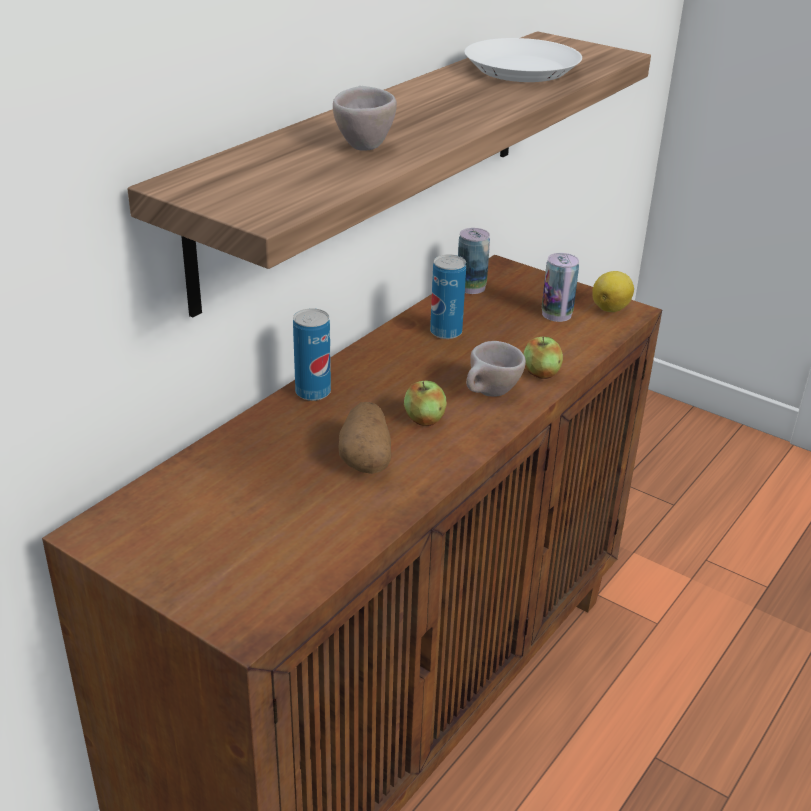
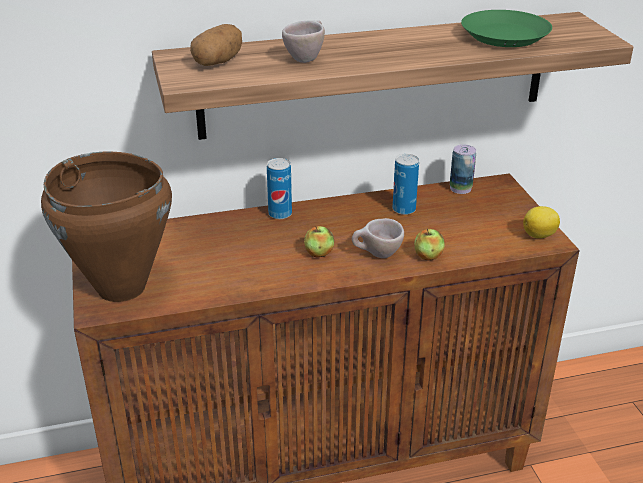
camera: 40 degrees right, 0 degrees up
(238, 579) = (121, 288): none -> brown cooking pot
(366, 458) = (259, 259): potato -> potato (218, 62)
(523, 70) = (505, 36): white plate -> green plate
(556, 314) = (494, 225): can -> none

